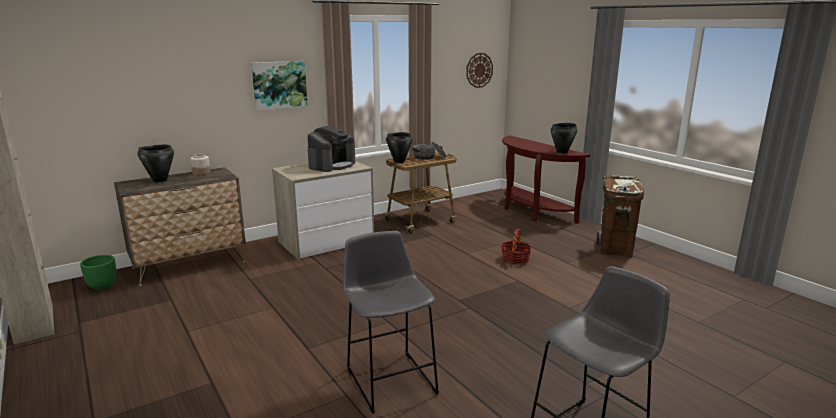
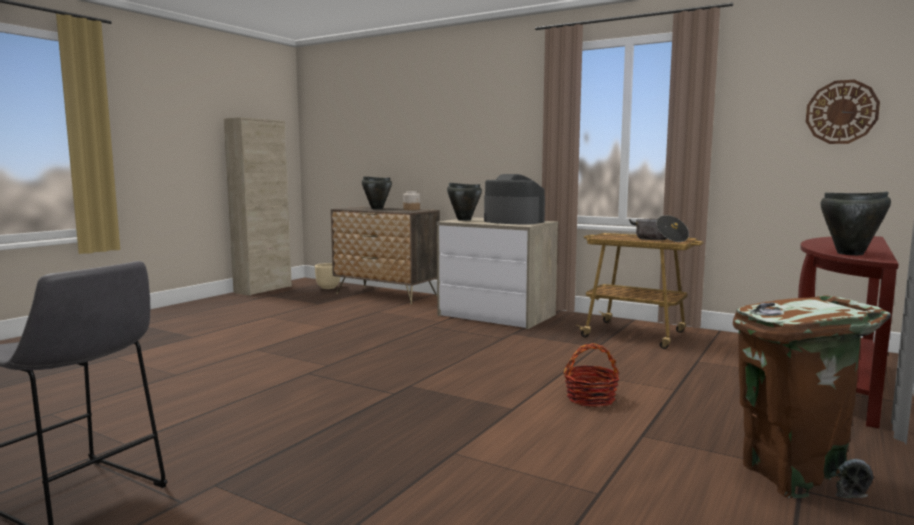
camera: 65 degrees right, 10 degrees down
(102, 285) = (328, 287): green planter -> beige planter
(279, 85) = (502, 128): picture -> none
(332, 165) = (513, 221): coffee machine -> coffee machine turned 150 degrees counterclockwise
(389, 378) = (209, 384): grey stool -> none
(399, 161) = (605, 235): black cooking pot -> black cooking pot (464, 219)

